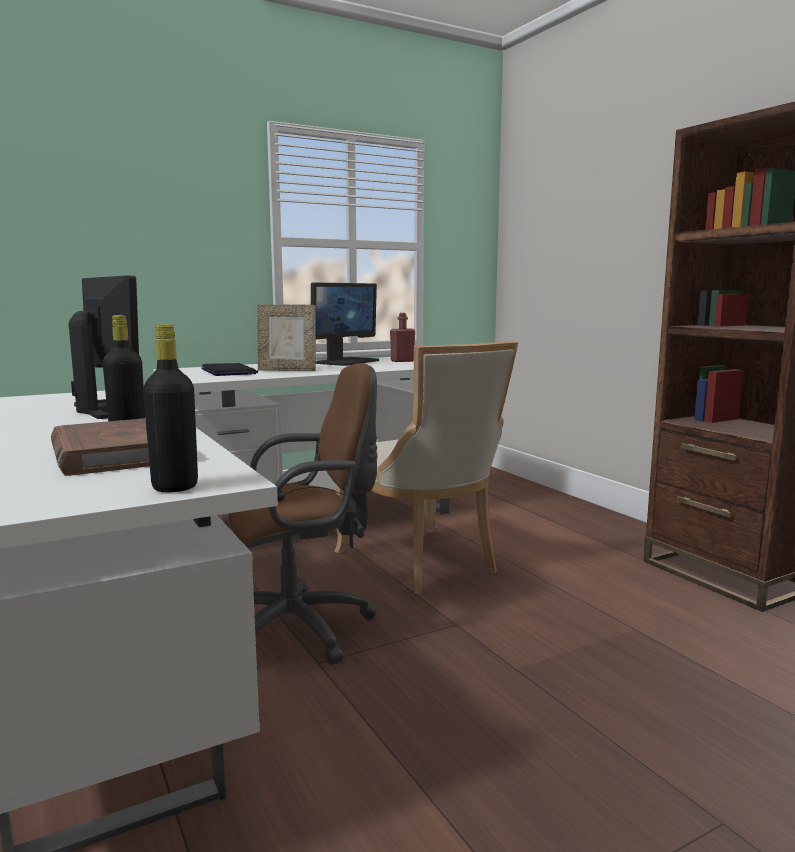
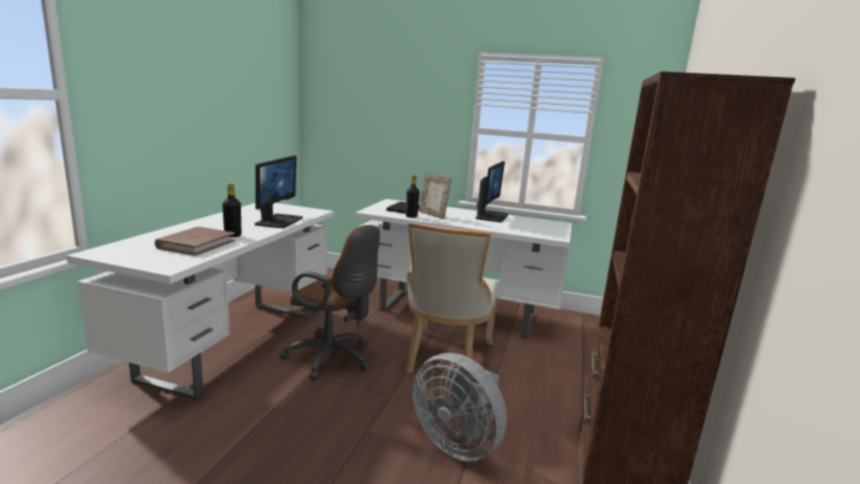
camera: 45 degrees right, 5 degrees up
(175, 487) = (153, 264): black bottle -> black bottle (411, 216)
(346, 362) = (491, 216): monitor -> monitor turned 60 degrees counterclockwise
(402, 361) = (525, 224): red bottle -> none
(601, 623) = (458, 443): none -> grey fan

